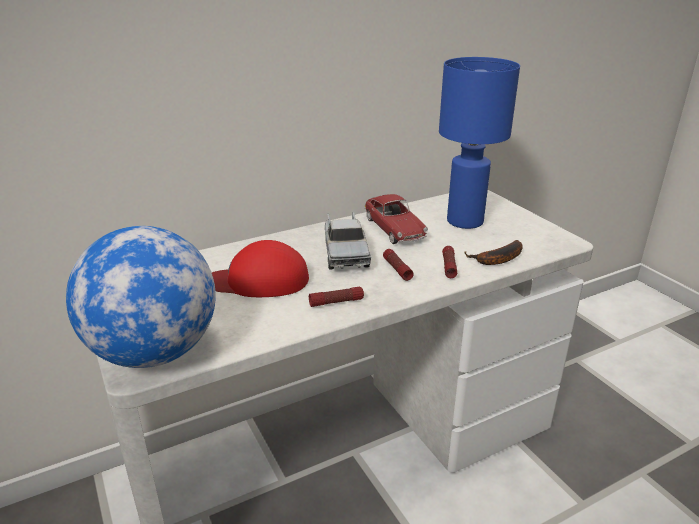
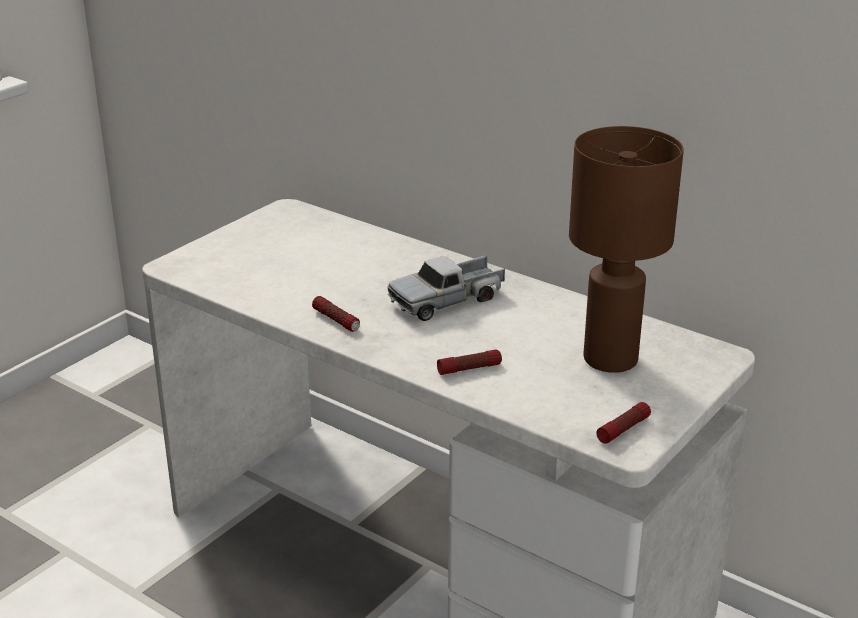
camera: 65 degrees right, 0 degrees up
(155, 353) = (199, 264): globe -> none
(259, 280) = (346, 272): red cap -> none
(394, 229) = (536, 316): toy car -> none
(397, 269) = (433, 338): flashlight -> flashlight (623, 429)
(466, 221) = (610, 360): blue table lamp -> brown table lamp
(497, 259) = (518, 398): banana -> none

